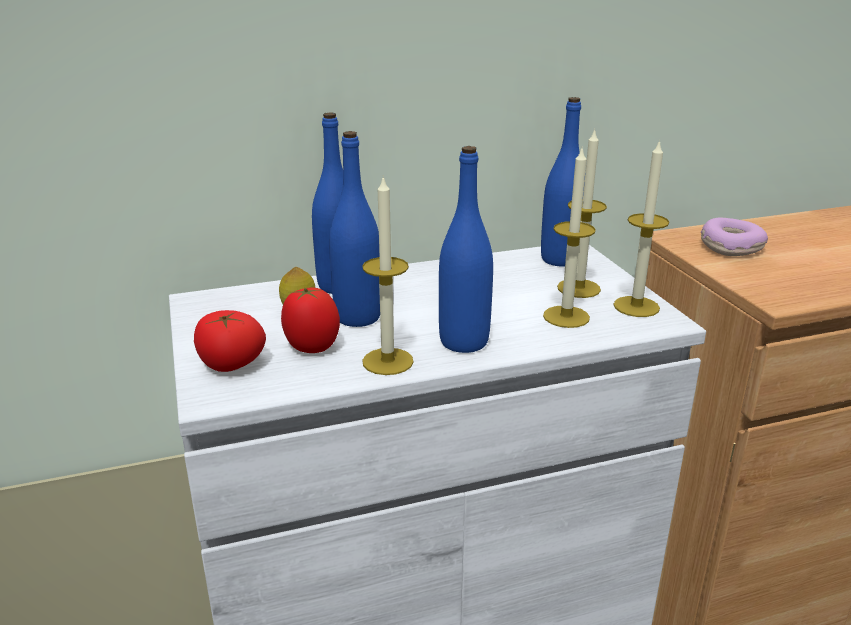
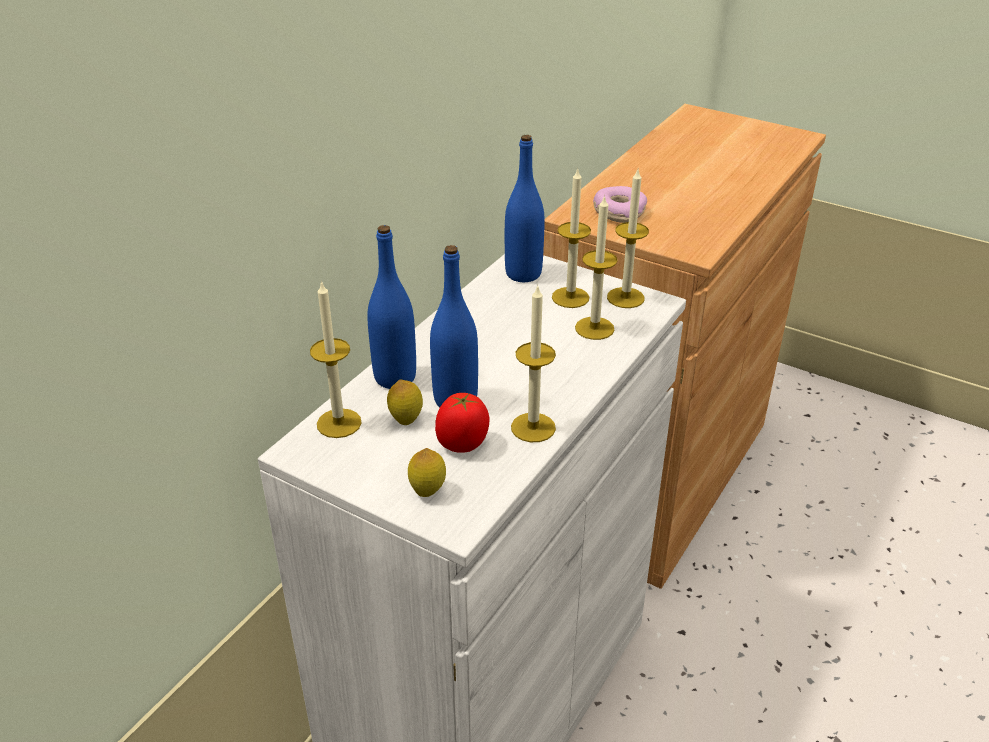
camera: 40 degrees left, 10 degrees up
(231, 365) = (428, 492): tomato -> lemon
(251, 296) = (339, 423): none -> candle
(464, 342) = (559, 384): blue bottle -> none

